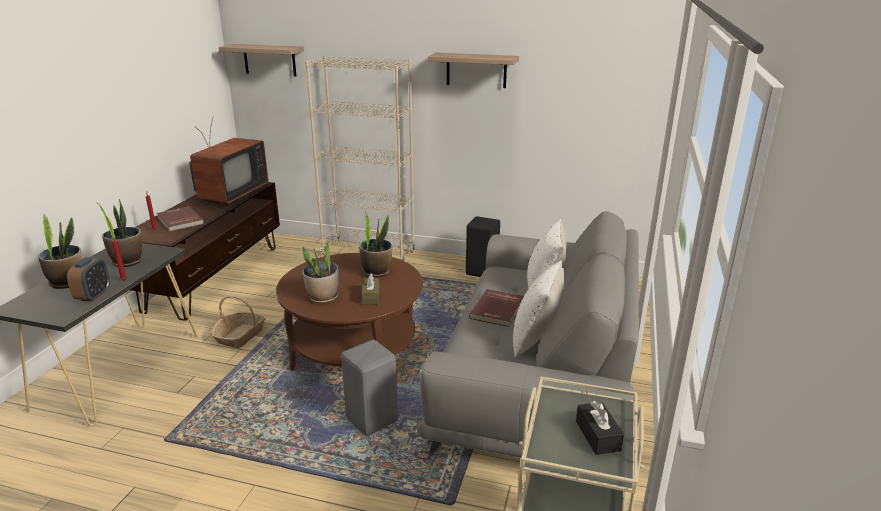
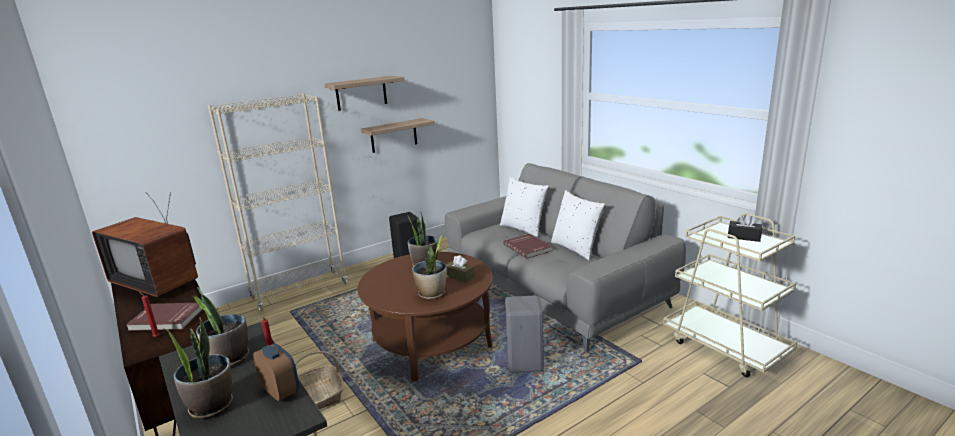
camera: 50 degrees left, 5 degrees down
(229, 194) = (160, 281): television -> television turned 150 degrees clockwise
(269, 60) = (131, 123): shelf -> shelf (393, 135)

